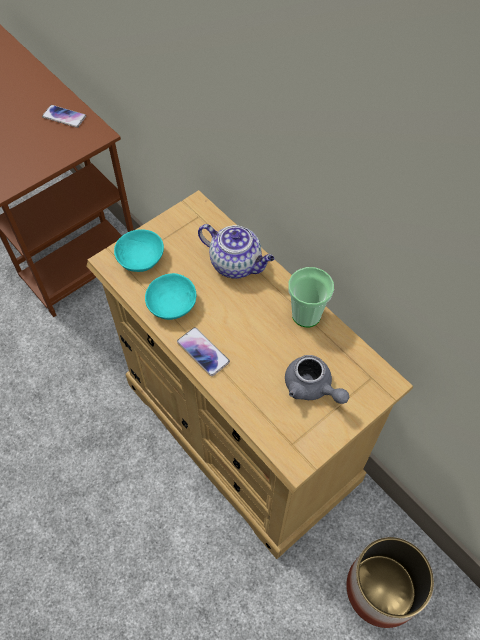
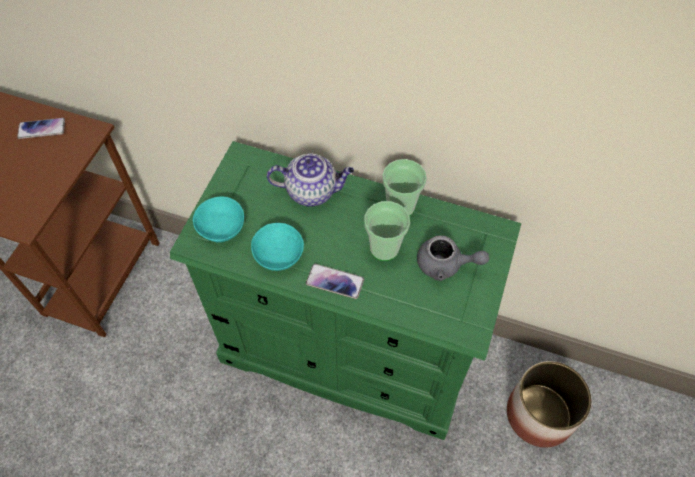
camera: 30 degrees left, 0 degrees up
(240, 432) = (348, 350): beige dresser -> green dresser
(266, 345) = (384, 248): none -> cup

